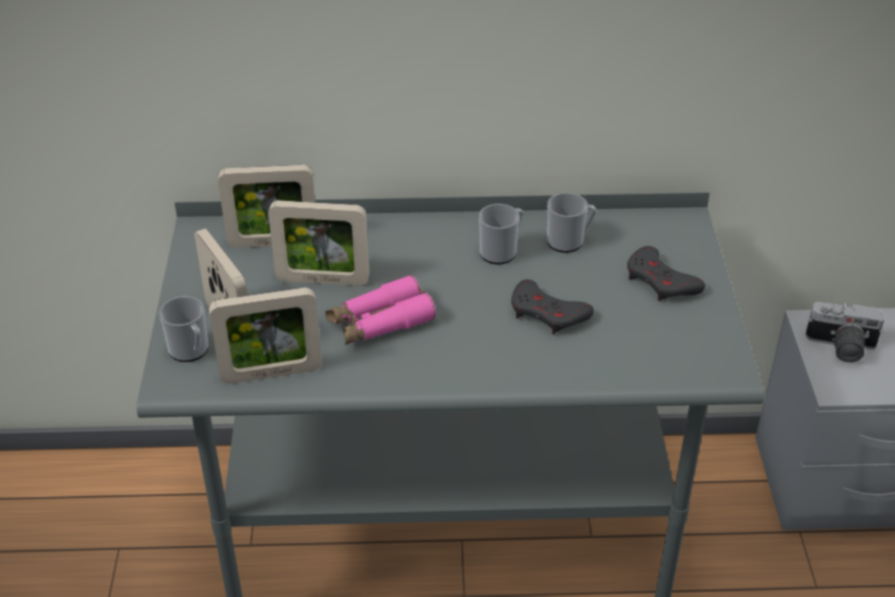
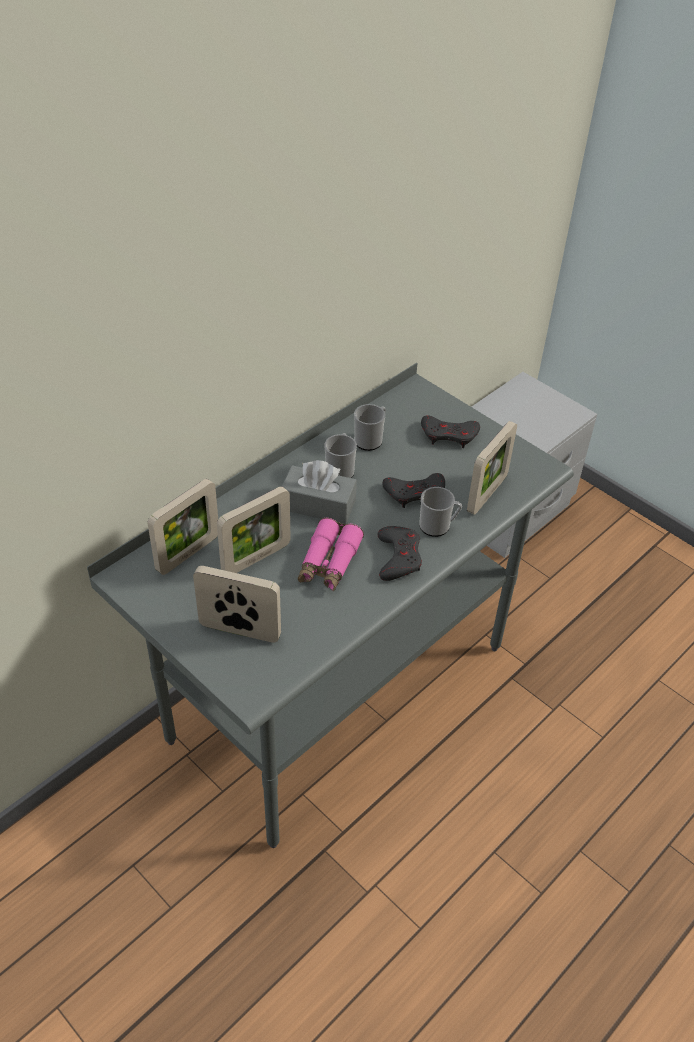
camera: 45 degrees left, 5 degrees up
(191, 351) = (235, 664): mug -> mug (438, 526)
(271, 373) = (307, 641): picture frame -> picture frame (487, 494)
(438, 269) = (318, 505): none -> grey tissue box
(451, 358) = (398, 557): none -> grey game controller
(840, 348) = (502, 425): camera -> none

